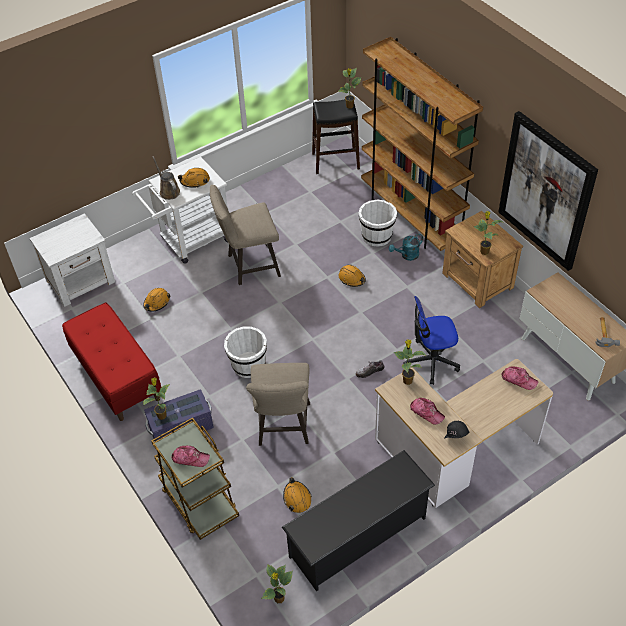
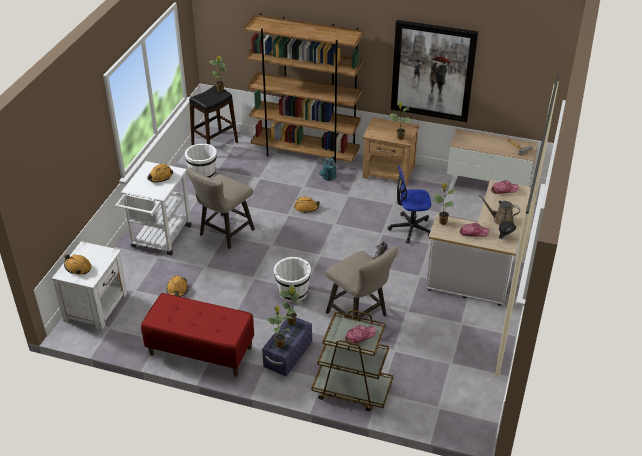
camera: 40 degrees left, 10 degrees down
(168, 191) = (147, 191): brown watering can -> brown watering can (501, 220)
(279, 599) = (468, 411): potted plant -> potted plant (292, 323)
(297, 498) = (414, 349): orange hard hat -> orange hard hat (78, 267)
(358, 537) = (476, 348): black shoe rack -> none
(377, 236) = (295, 176): white bucket -> white bucket (203, 175)
(431, 361) = (410, 228): office chair -> office chair turned 45 degrees clockwise

